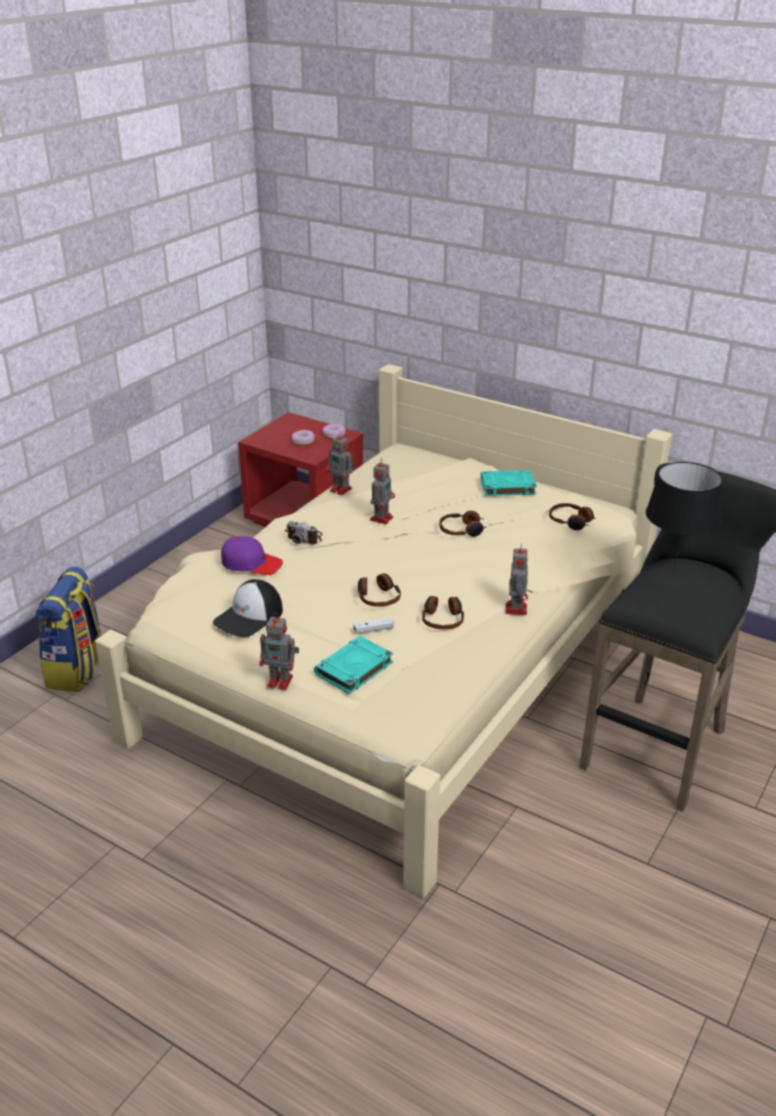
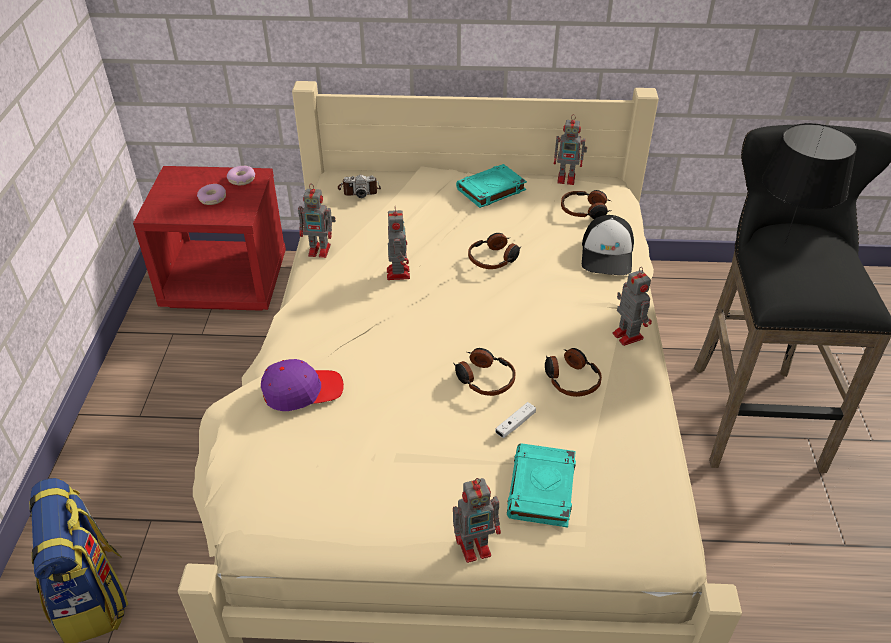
camera: 30 degrees left, 10 degrees up
(249, 617) = (363, 469): cap -> cap (607, 254)
(305, 537) = (335, 330): camera -> camera (359, 190)
(580, 496) = (567, 178): none -> toy robot

